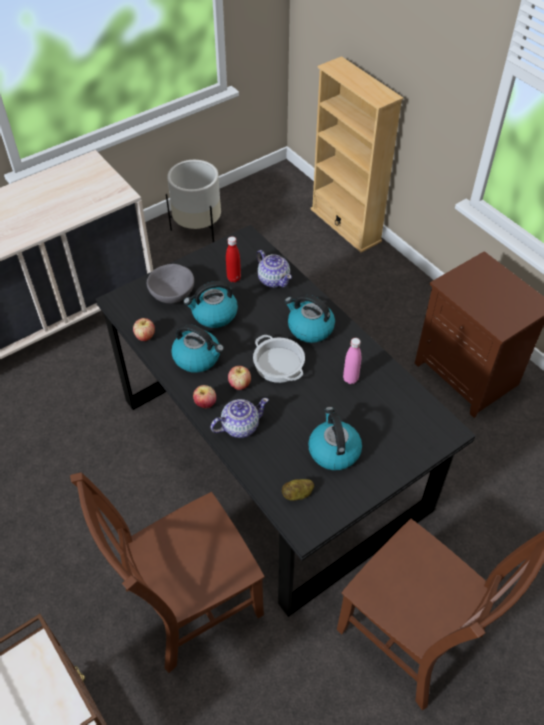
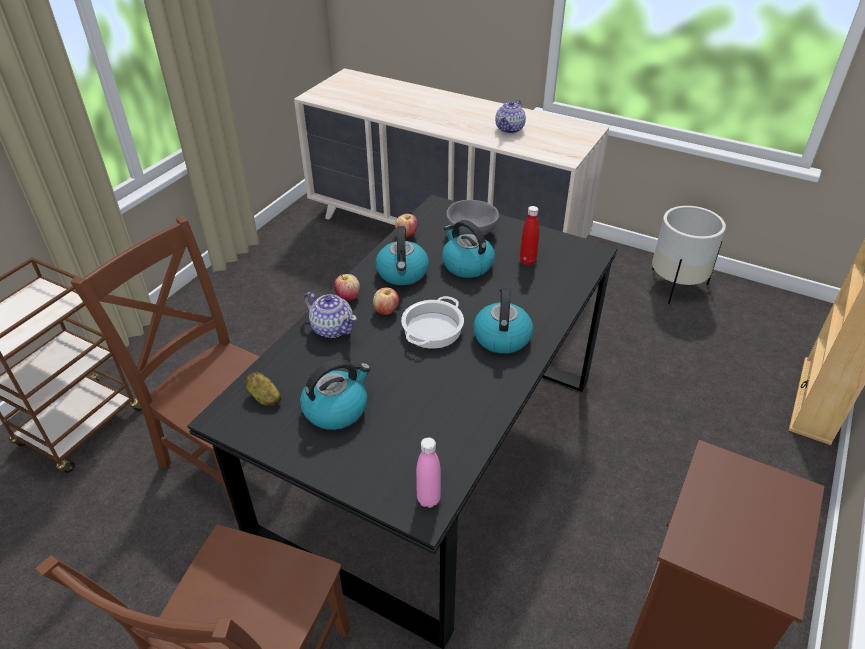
camera: 65 degrees right, 10 degrees down
(273, 279) = (551, 288): teapot -> teapot (510, 129)
(350, 379) = (449, 392): pink bottle -> pink bottle (428, 499)

